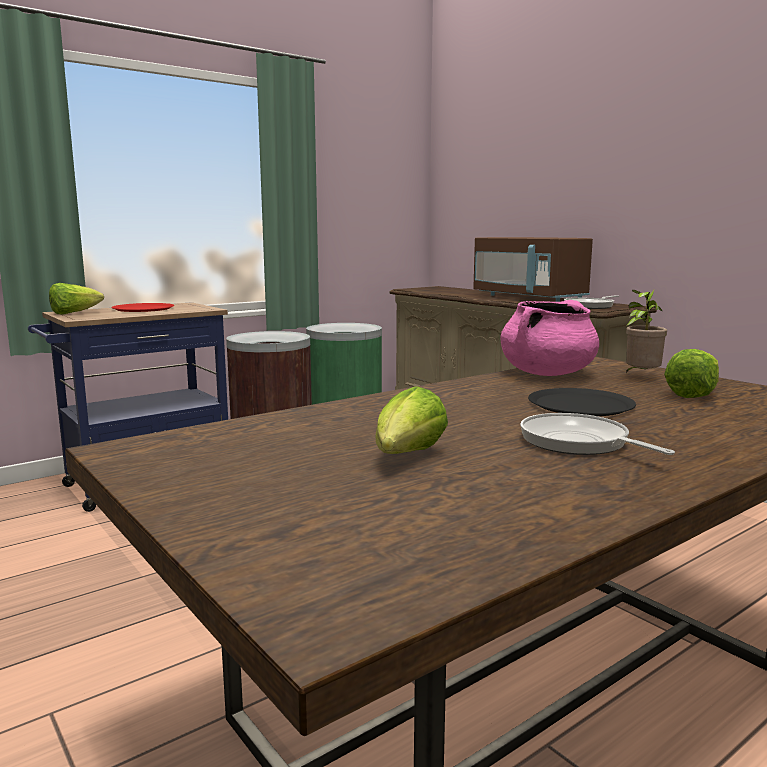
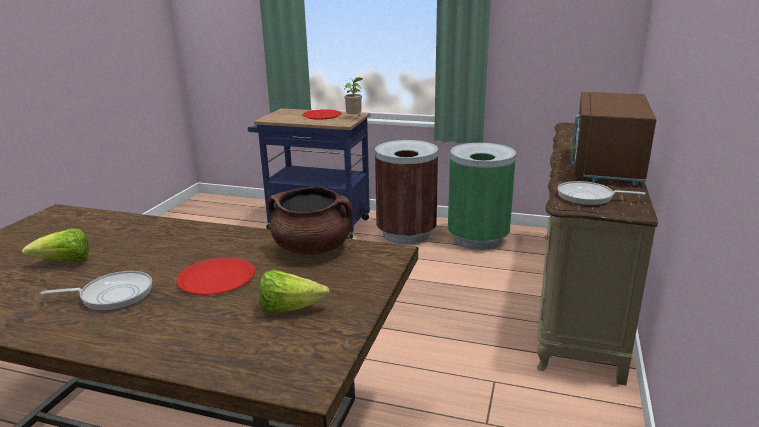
camera: 55 degrees right, 10 degrees up
(74, 313) = (283, 113): lettuce -> none
(547, 373) = (313, 248): pink cooking pot -> brown cooking pot
(579, 443) = (112, 295): frying pan -> frying pan turned 60 degrees clockwise
(581, 404) = (216, 277): black plate -> red plate
(641, 377) = (336, 280): potted plant -> potted plant (354, 118)

